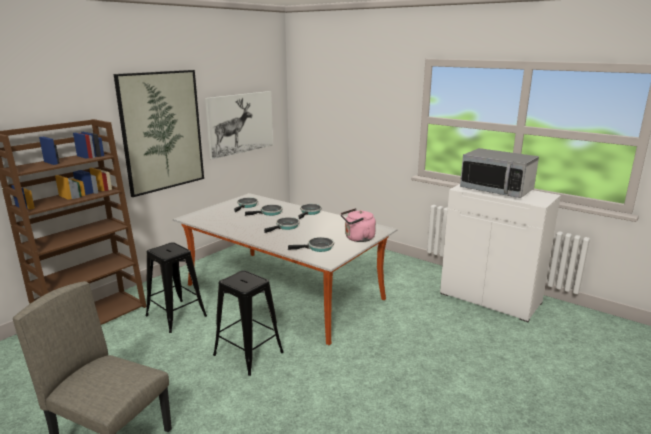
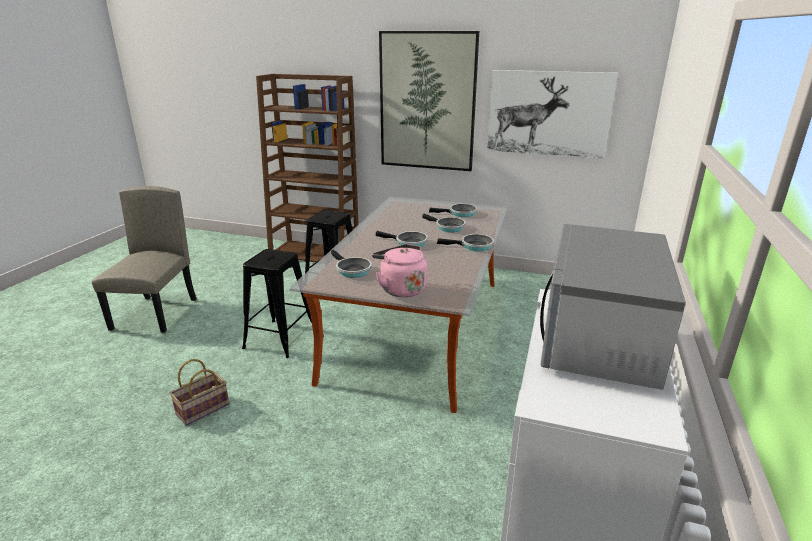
camera: 70 degrees right, 5 degrees up
(330, 401) = (202, 410): none -> basket

